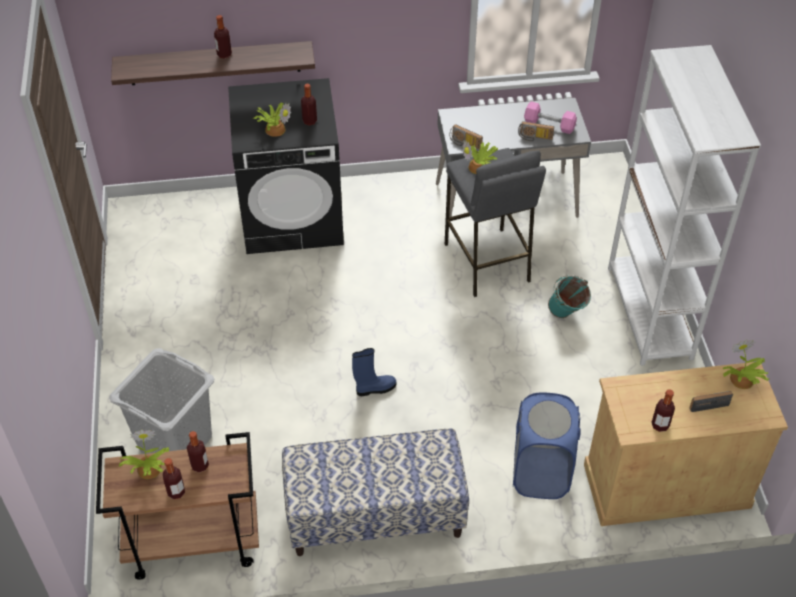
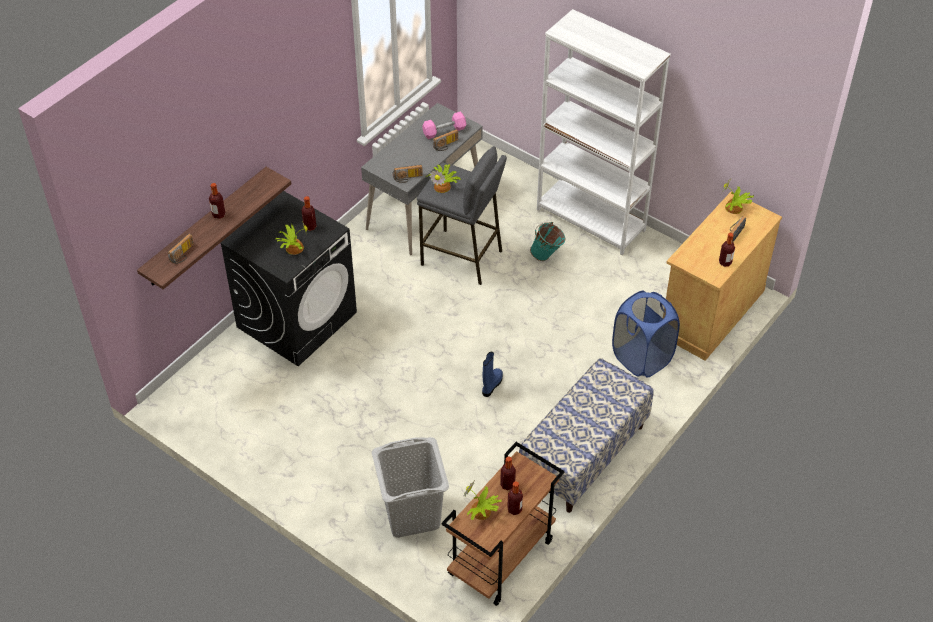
camera: 45 degrees left, 0 degrees up
(157, 67) = (183, 255): none -> radio

